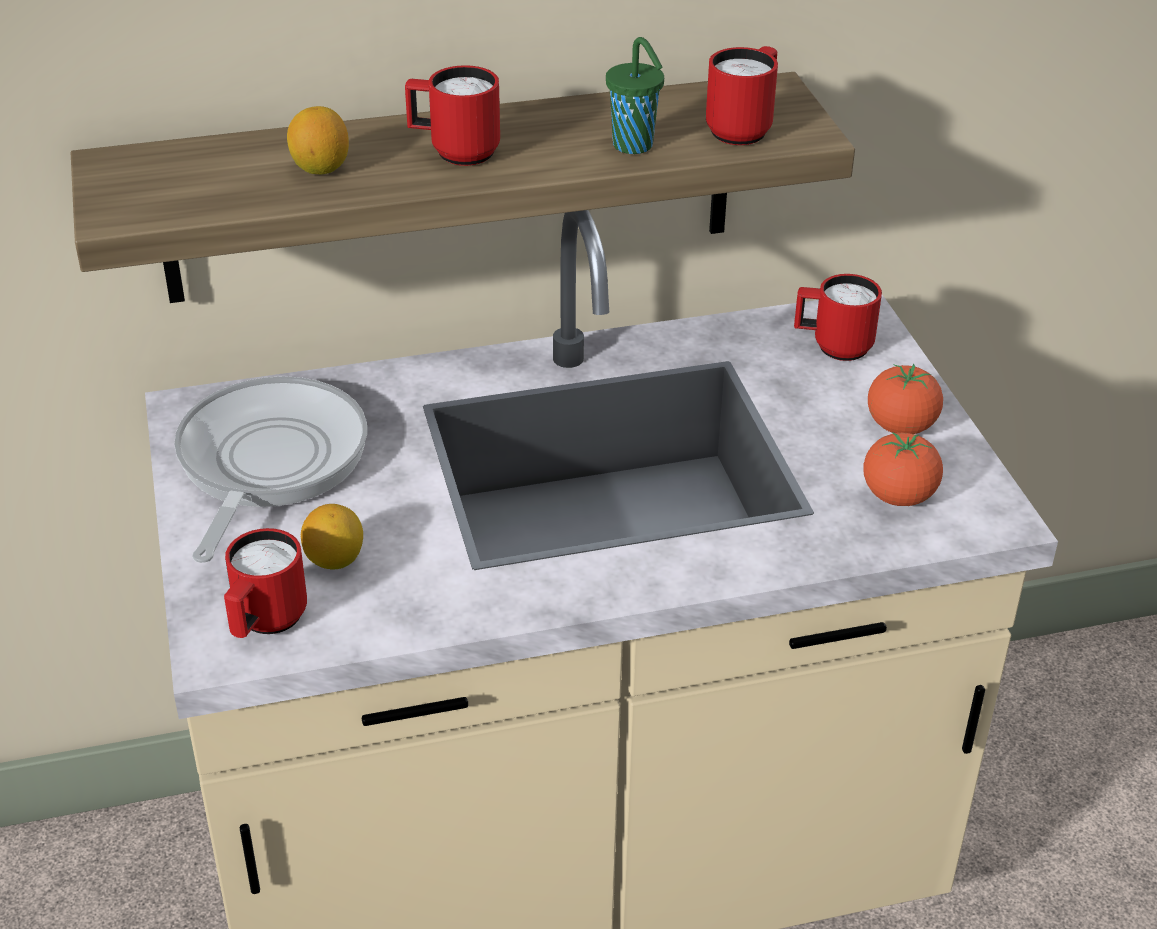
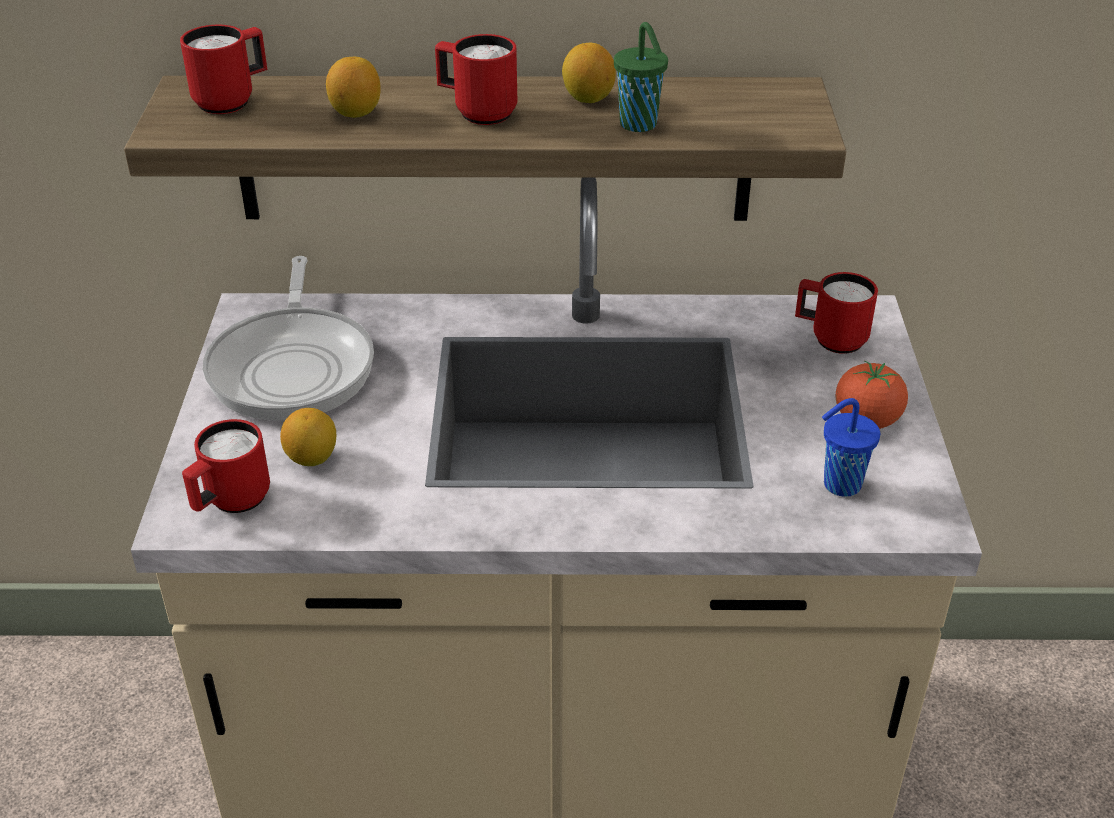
camera: 15 degrees right, 0 degrees up
(268, 463) = (293, 366): frying pan -> frying pan turned 150 degrees clockwise
(565, 123) = (588, 98): none -> lemon
(744, 129) = (748, 121): red mug -> red mug (233, 100)
(898, 497) = (839, 485): tomato -> blue cup

